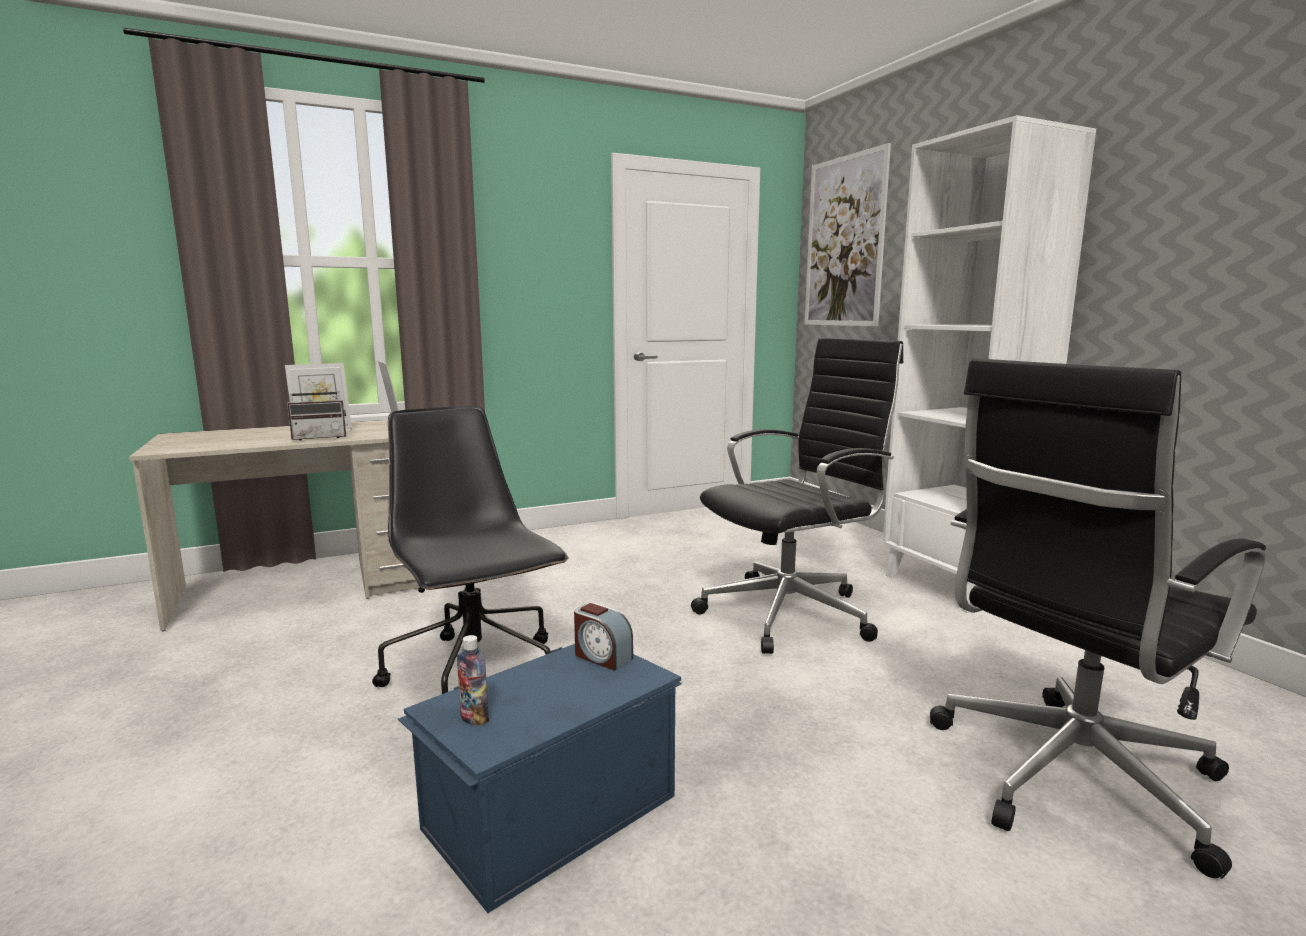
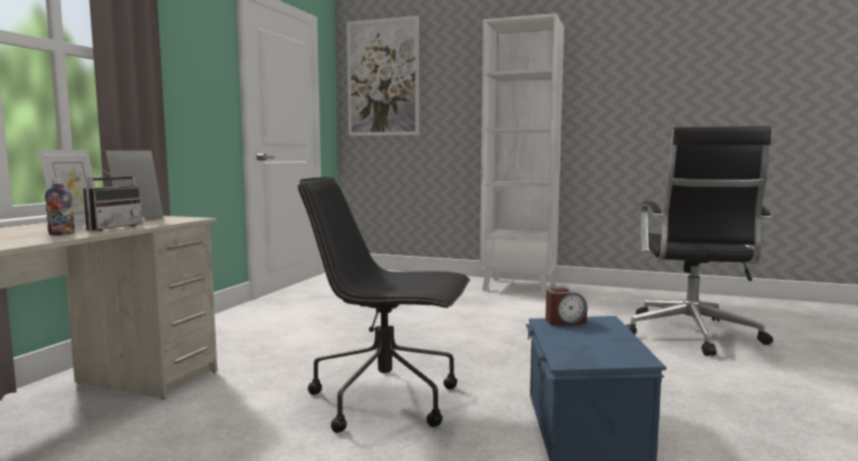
camera: 45 degrees left, 5 degrees down
(474, 718) = (598, 356): bottle -> bottle (61, 234)
(791, 613) = (480, 316): black office chair -> none

